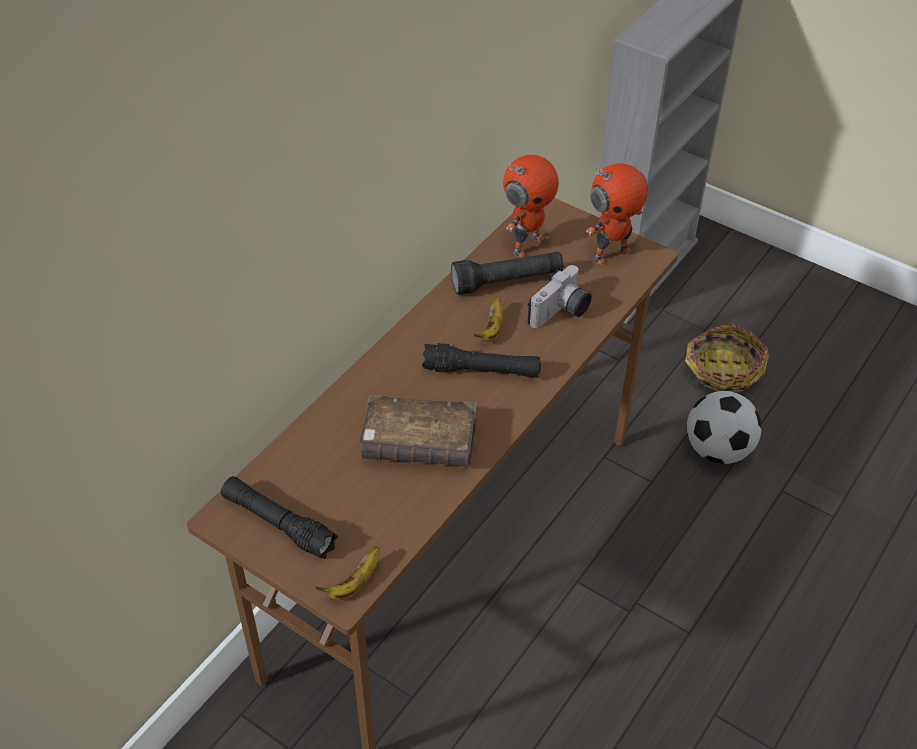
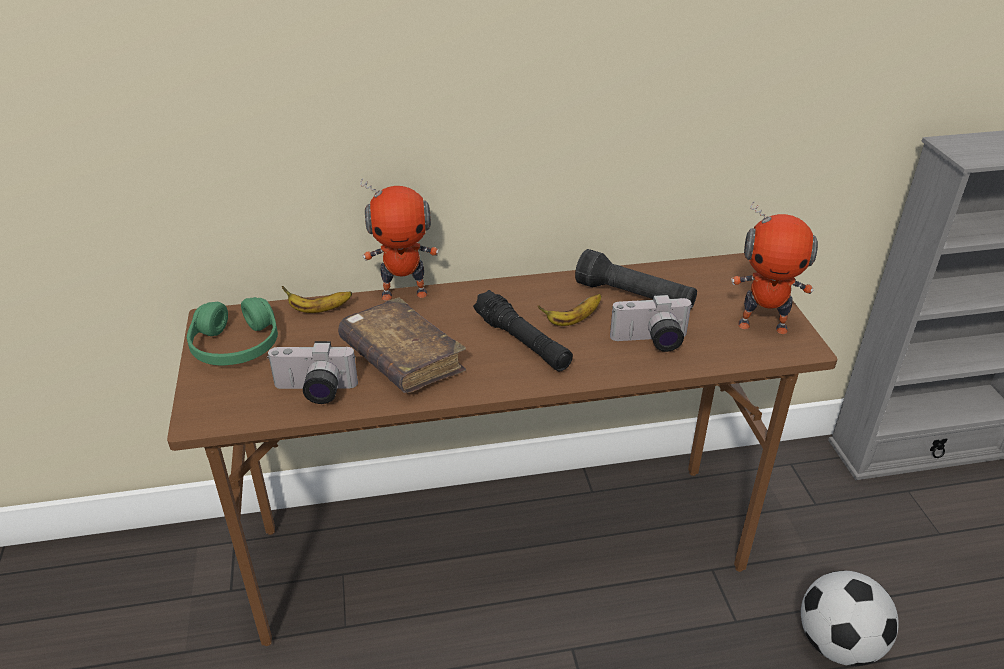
camera: 45 degrees right, 10 degrees down
(278, 524) = (236, 345): black flashlight -> green headphones
(354, 584) = (217, 415): banana -> banana (318, 310)
(395, 513) = (314, 391): none -> camera
(526, 244) = (689, 281): toy robot -> toy robot (404, 293)
(721, 371) = (920, 579): basket -> none

